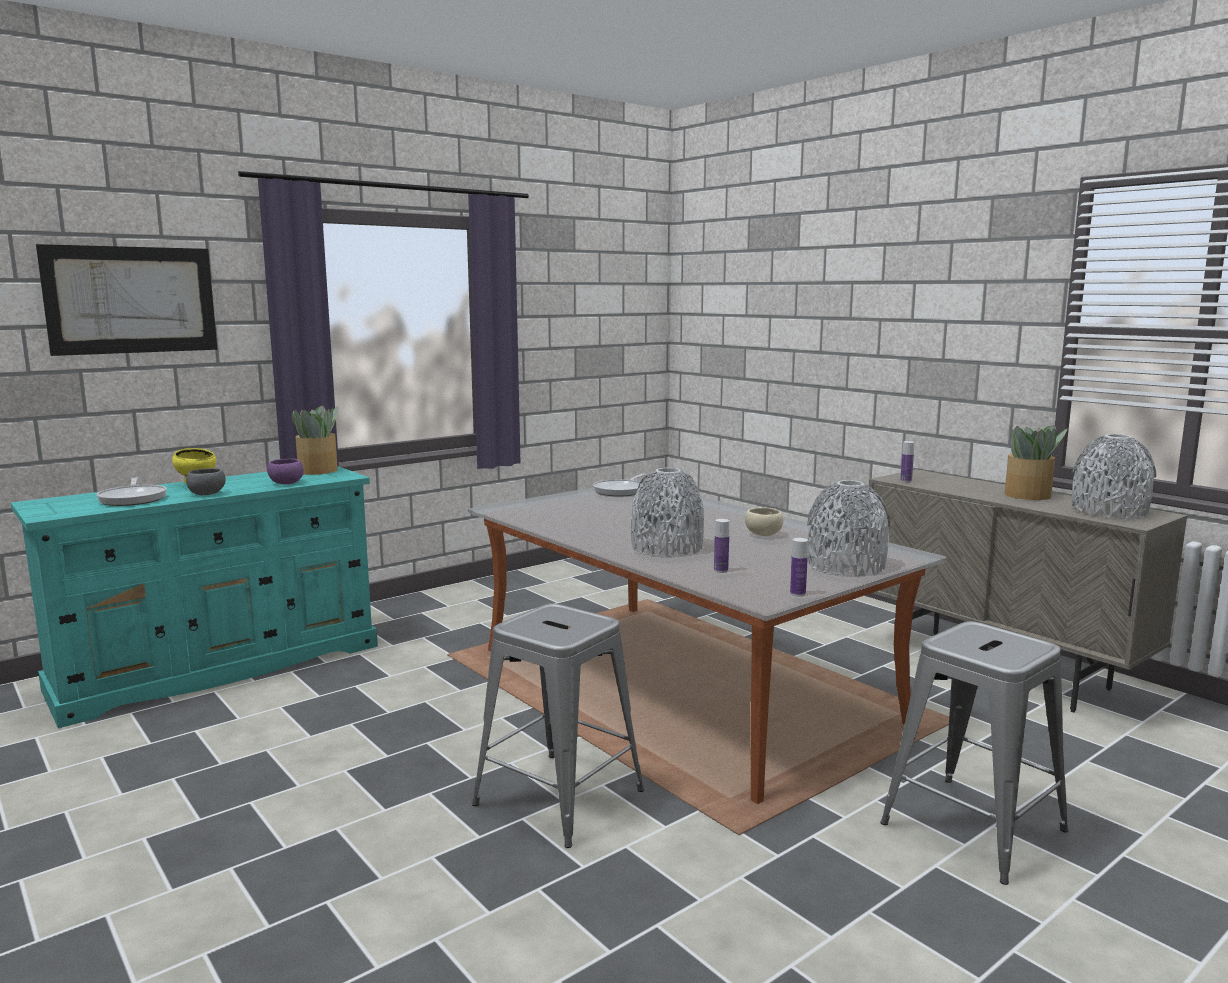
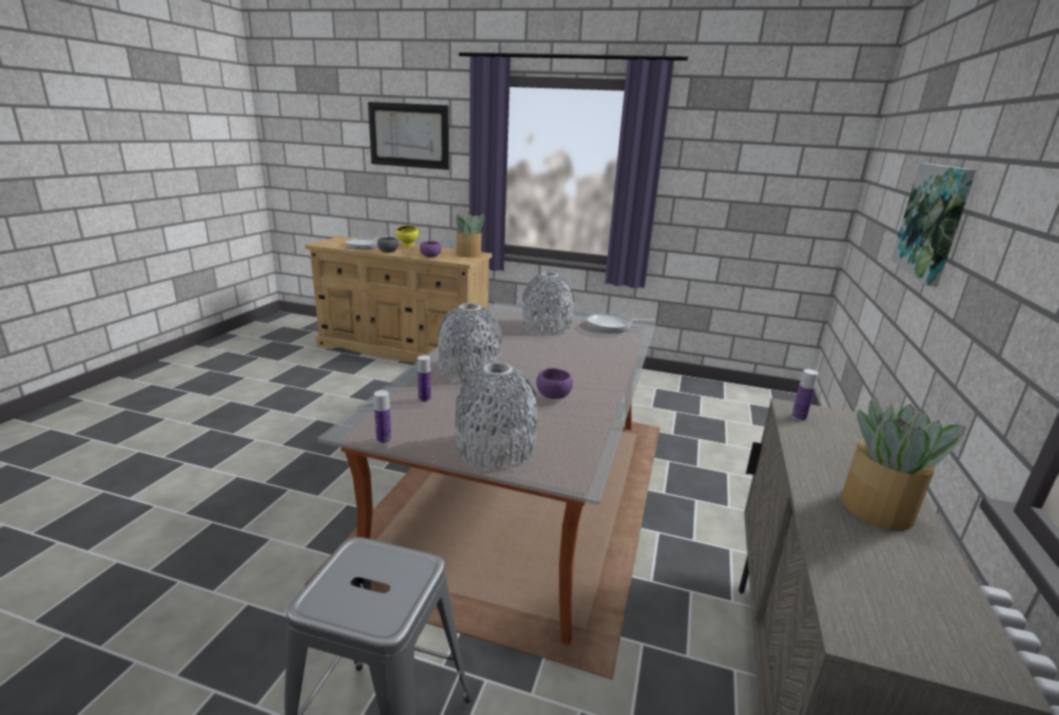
camera: 55 degrees right, 10 degrees up
(221, 666) = (404, 350): turquoise dresser -> beige dresser
(560, 797) = (321, 493): grey stool -> none
(763, 535) = (552, 396): beige bowl -> purple bowl
(839, 331) = (934, 221): none -> picture
(1109, 511) = (904, 597): grey vase -> grey vase (546, 326)

